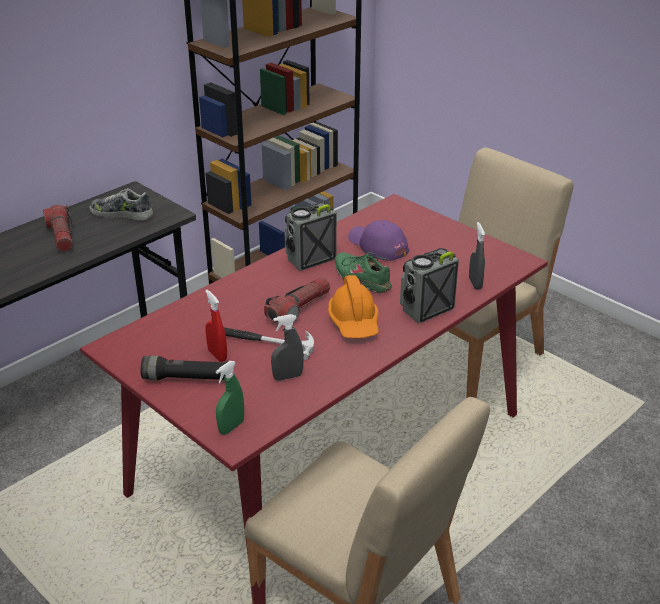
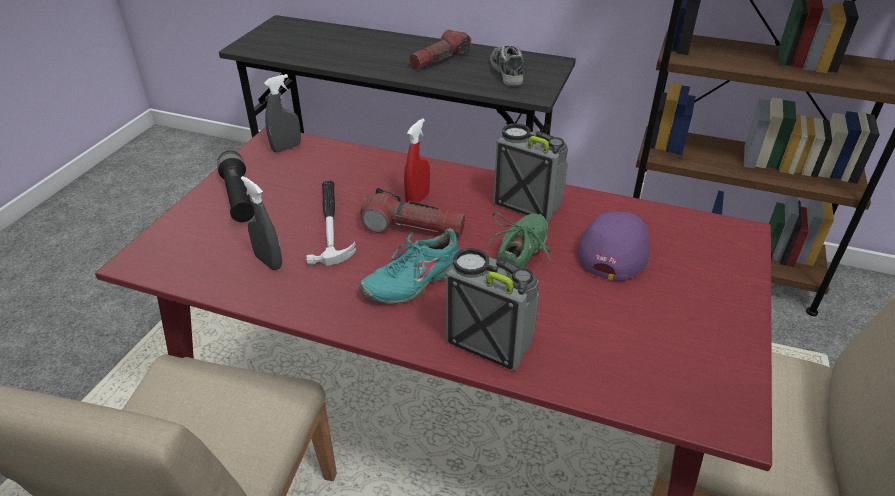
camera: 65 degrees right, 5 degrees up
(217, 355) = (289, 201): red spray bottle -> red spray bottle (418, 199)
(231, 427) = (161, 251): green spray bottle -> none
(354, 322) = (413, 281): orange hard hat -> turquoise shoe
(475, 283) = (604, 378): grey spray bottle -> grey spray bottle (286, 148)

